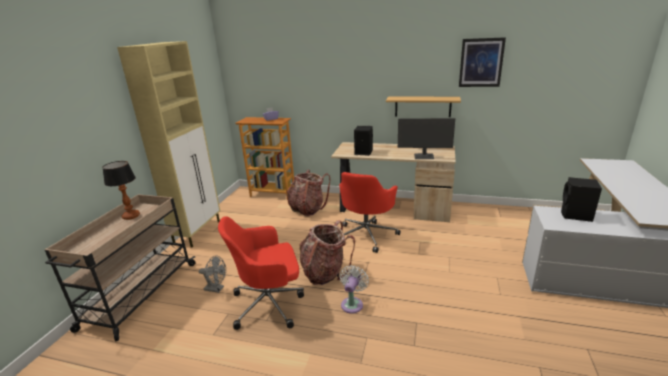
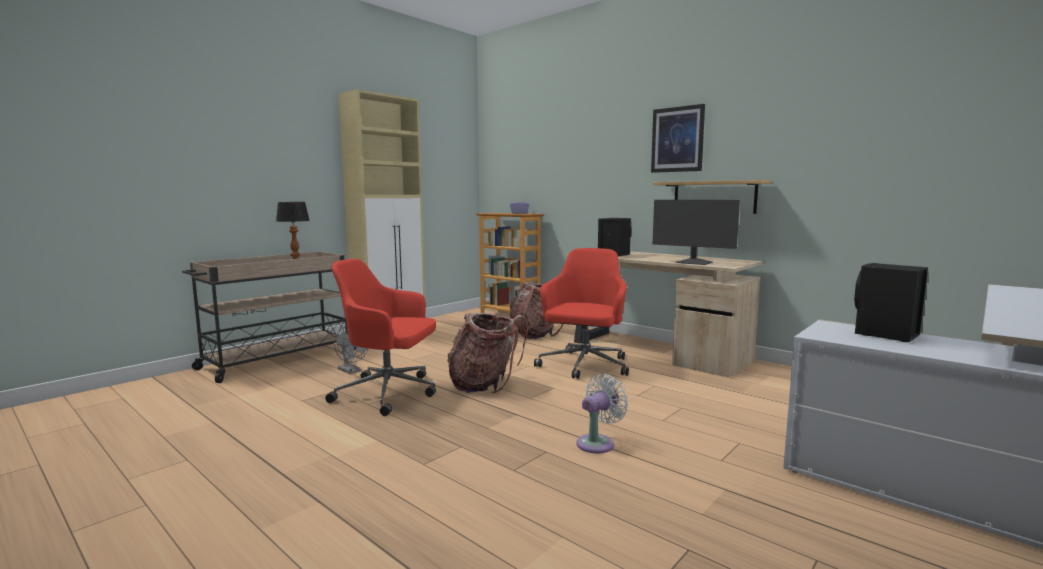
camera: 25 degrees right, 15 degrees down
(352, 303) = (484, 415): white fan -> white fan (598, 443)
(367, 235) = (584, 366): red office chair -> red office chair turned 150 degrees clockwise
(481, 62) = (803, 126): picture -> picture (677, 139)

